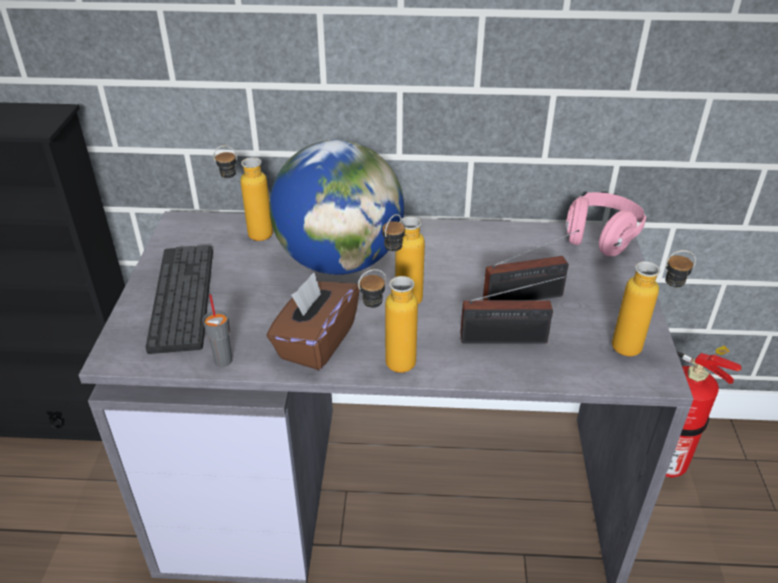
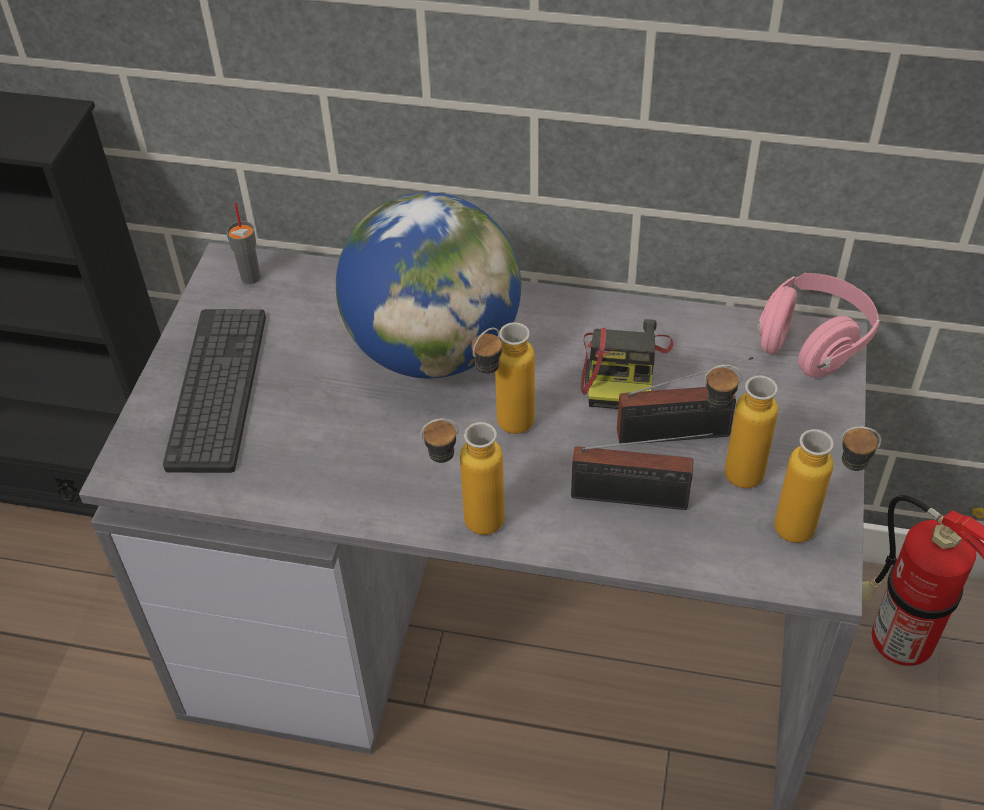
camera: 10 degrees right, 10 degrees up
(223, 360) = (259, 492): grey cup -> grey cup (251, 277)
(250, 235) = (318, 295): bottle -> bottle (727, 474)
(316, 342) = (380, 476): brown tissue box -> none
(477, 263) = (623, 369): none -> camera

